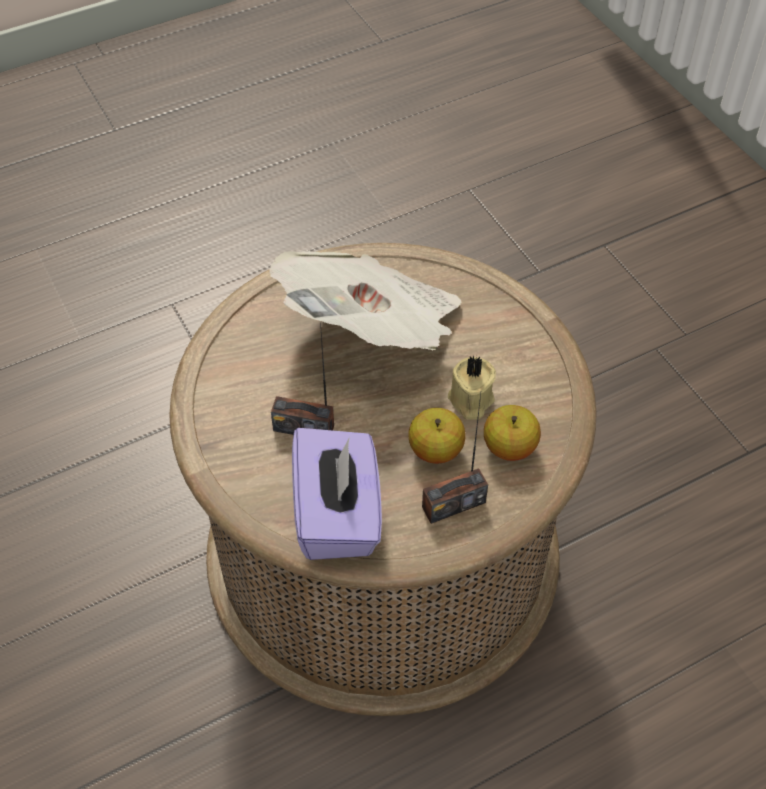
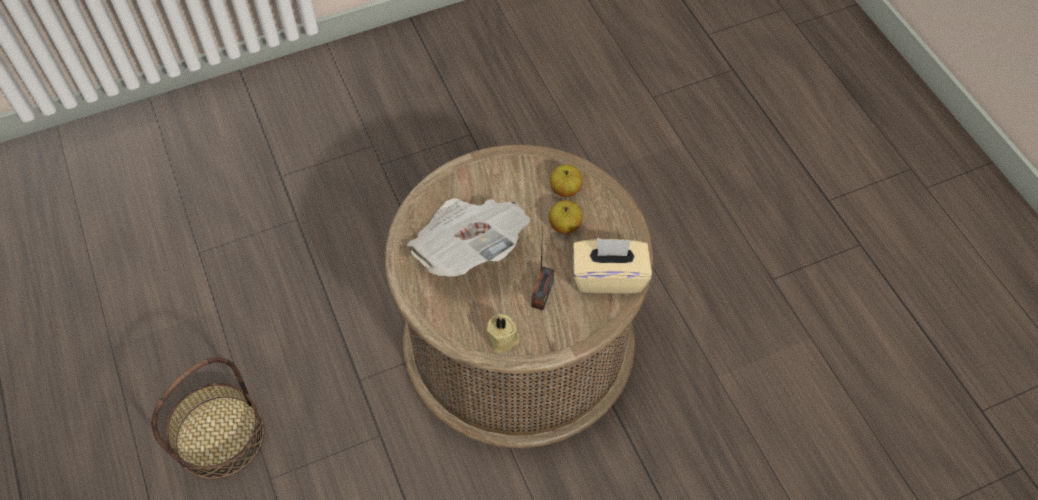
camera: 85 degrees left, 5 degrees up
(225, 250) = (219, 436): none -> basket
(338, 515) = (609, 277): purple tissue box -> beige tissue box
(453, 504) = (603, 220): radio -> none
(470, 401) = (529, 204): beige candle -> beige candle (503, 340)

